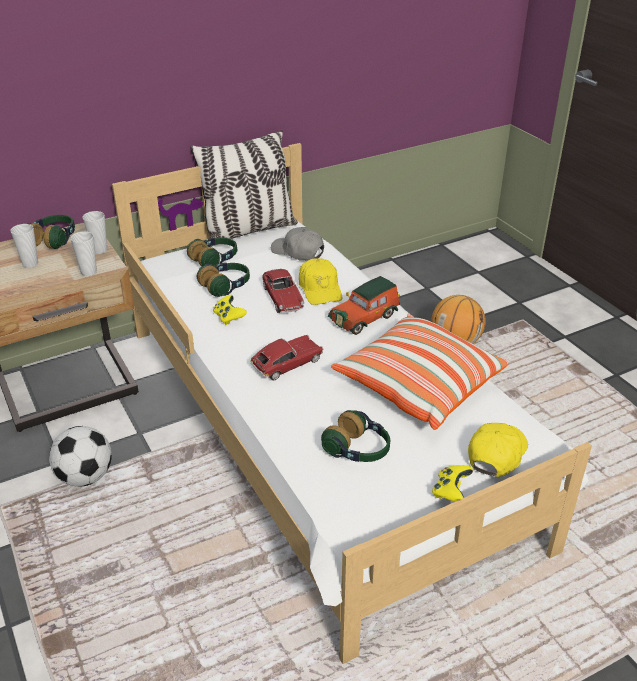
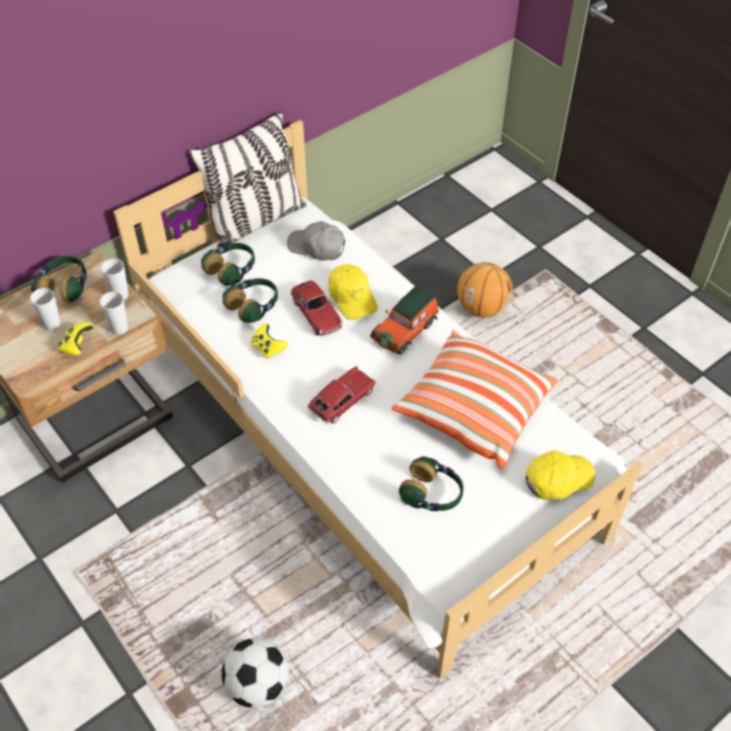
camera: 10 degrees left, 15 degrees up
(85, 477) = (149, 524): football -> football (258, 684)
(450, 491) = (523, 527): yellow game controller -> yellow game controller (77, 345)
(496, 454) = (558, 479): yellow cap -> yellow cap turned 45 degrees clockwise

